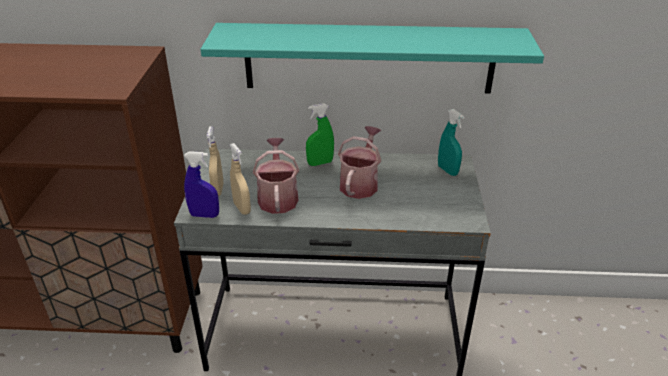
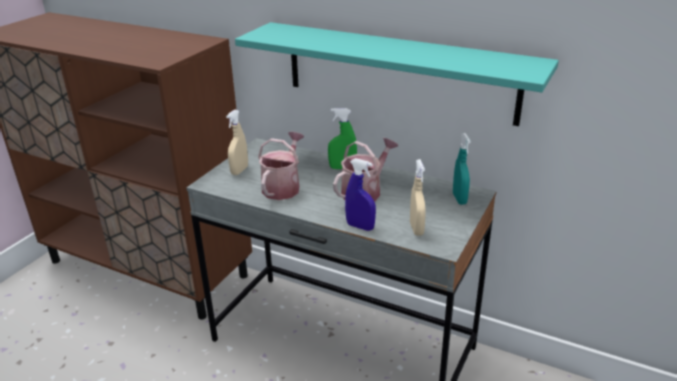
camera: 25 degrees right, 5 degrees down
(204, 215) = (213, 187): blue spray bottle -> blue spray bottle (360, 226)
(242, 208) = (247, 188): beige spray bottle -> beige spray bottle (416, 229)

